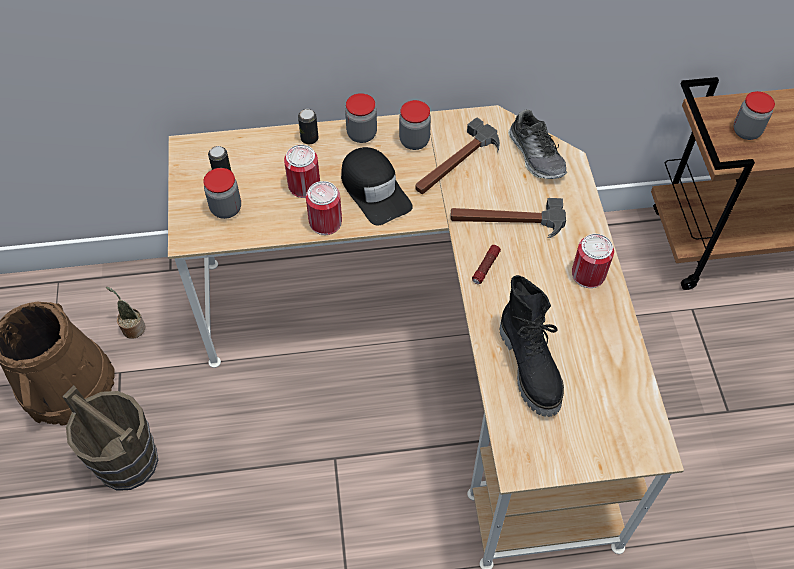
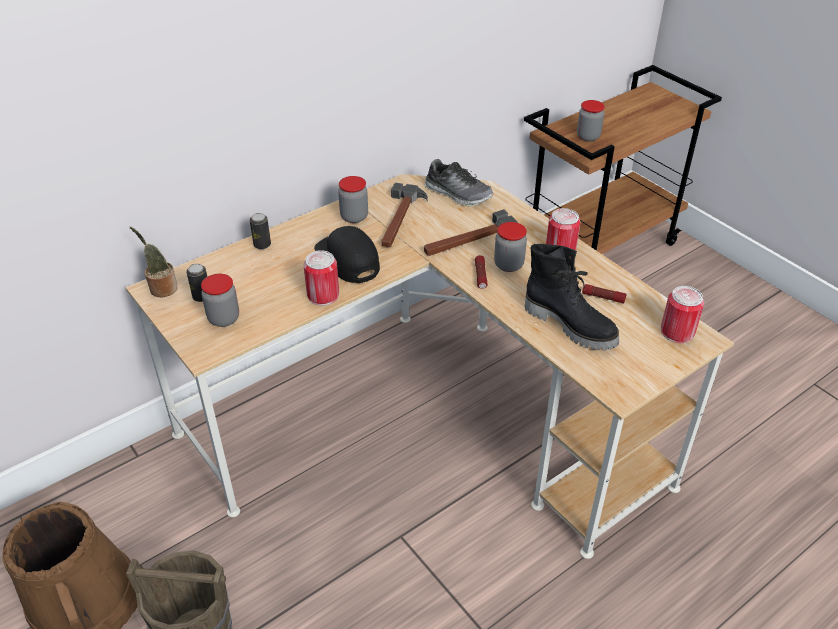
camera: 30 degrees left, 15 degrees down
(132, 327) = (128, 520): potted plant -> potted plant (161, 288)
(304, 185) = (283, 277): can -> can (677, 332)
(361, 134) = (306, 227): jar -> jar (508, 265)
(374, 190) = (348, 259): black cap -> black cap turned 150 degrees counterclockwise
(589, 351) = (603, 297): none -> flashlight

